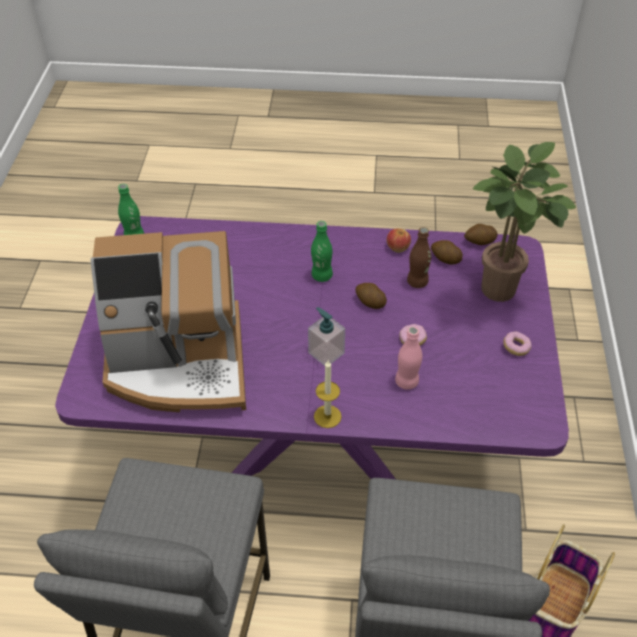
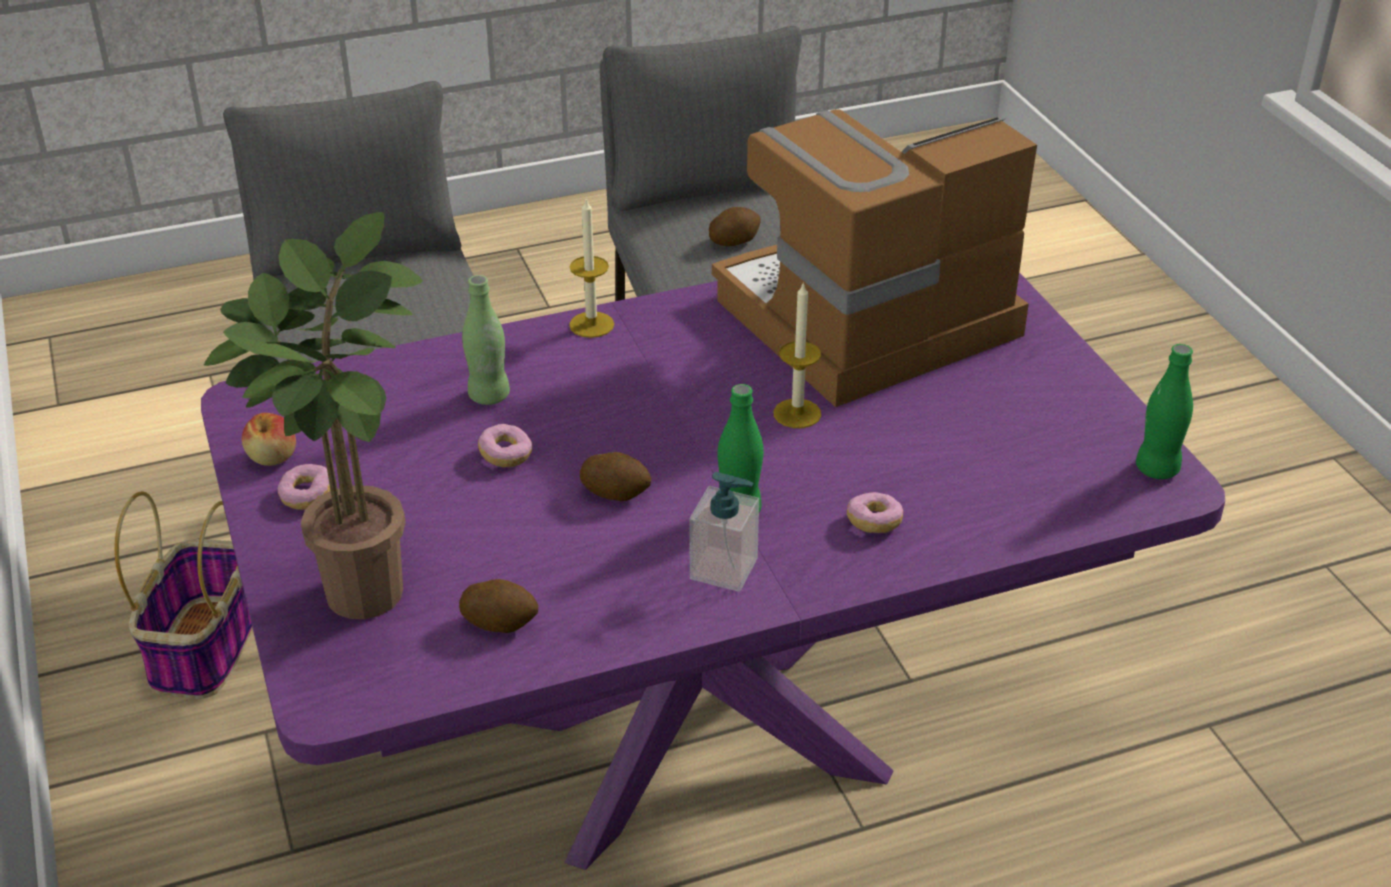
camera: 155 degrees right, 10 degrees down
(260, 317) = (797, 413): none -> candle
(270, 253) = (874, 522): none -> donut
(326, 353) = (646, 396): soap dispenser -> soap dispenser (724, 569)
(397, 247) = (617, 615): apple -> apple (272, 457)
(406, 382) = (489, 396): pink bottle -> green bottle
(417, 282) = (540, 555): brown bottle -> none
(479, 242) = (433, 688): potato -> potato (734, 240)

